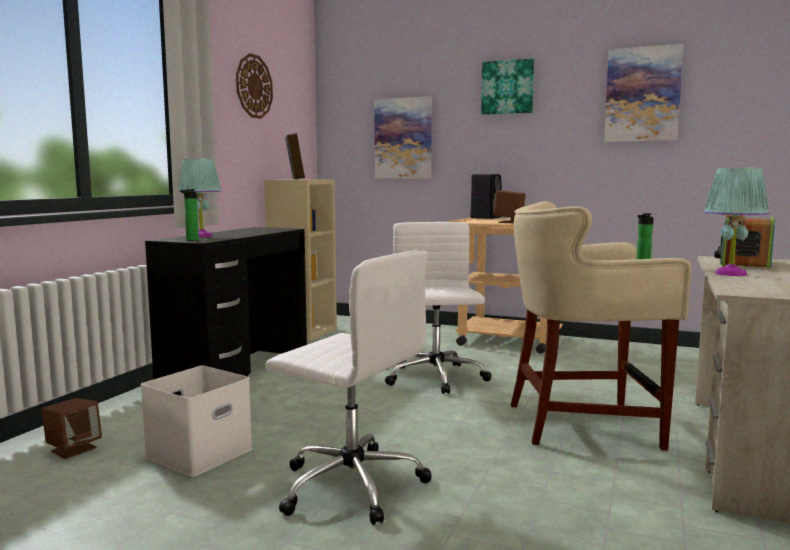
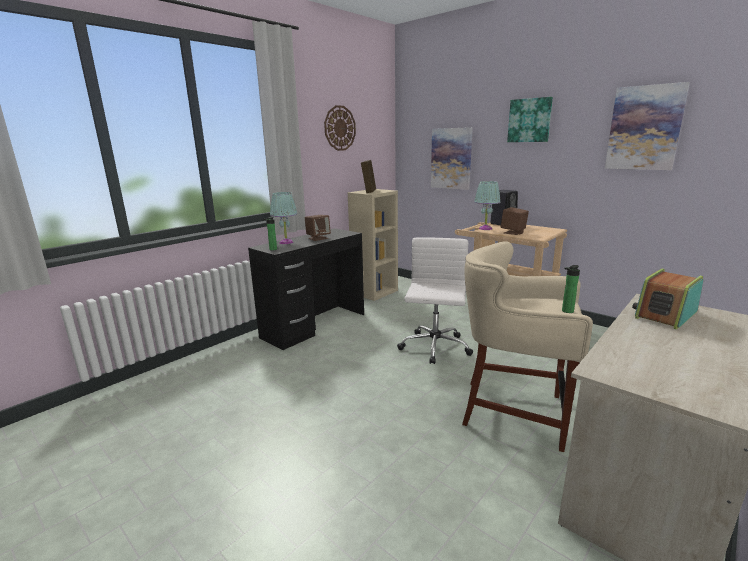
camera: 20 degrees right, 10 degrees up
(73, 449) = (196, 376): brown speaker -> brown speaker (318, 238)
(199, 452) = (255, 390): white storage box -> none
(350, 485) = (321, 437): white office chair -> none
(730, 273) = (628, 333): turquoise table lamp -> turquoise table lamp (485, 228)

